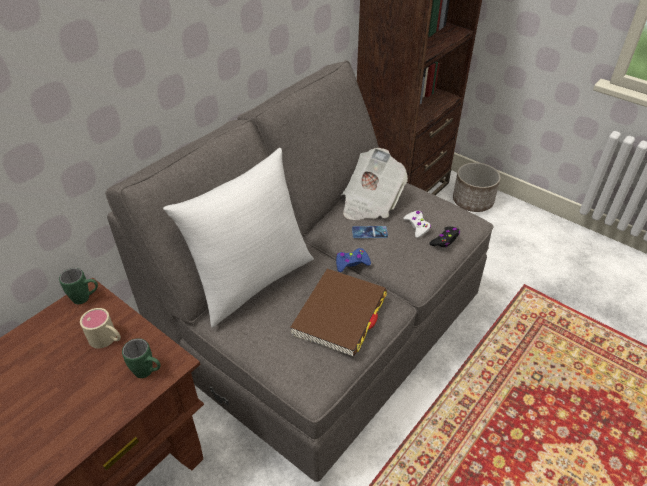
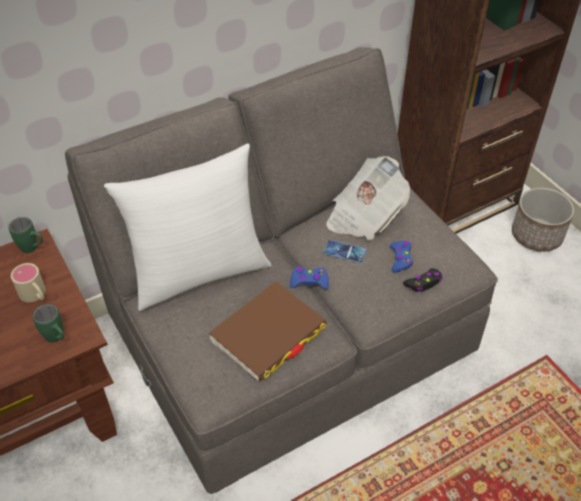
camera: 20 degrees right, 5 degrees up
(417, 226) = (400, 259): white game controller -> blue game controller

